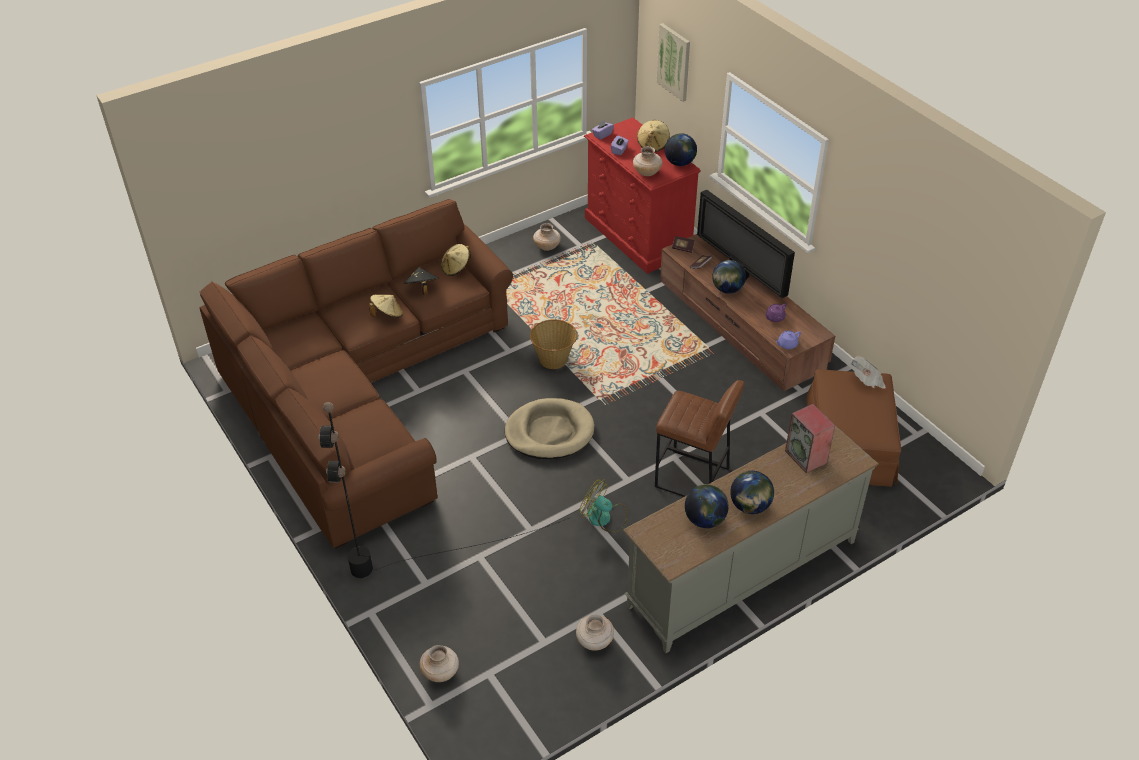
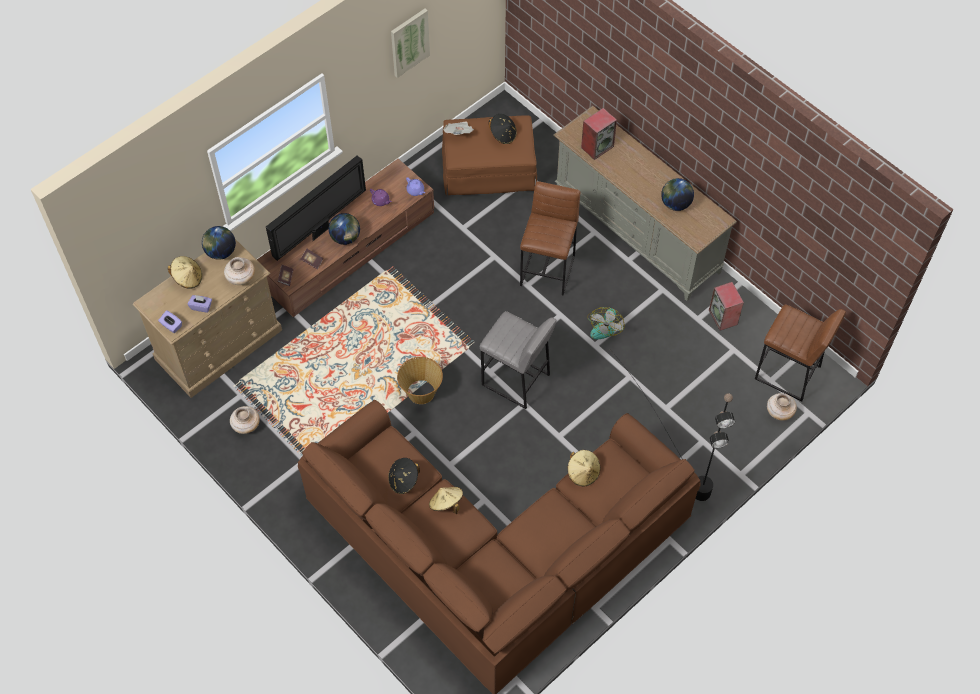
camera: 100 degrees left, 15 degrees up
(456, 268) = (365, 457): beige hat -> beige hat (583, 473)
(494, 697) = (788, 373): none -> brown stool
(549, 432) = (516, 380): beige dog bed -> grey stool
(594, 641) = (723, 317): beige vase -> speaker
(638, 235) = (219, 344): red dresser -> beige dresser
(674, 62) = (142, 217): picture -> picture (409, 42)
(750, 506) = (655, 178): globe -> none
(863, 417) = (503, 135): none -> black hat

